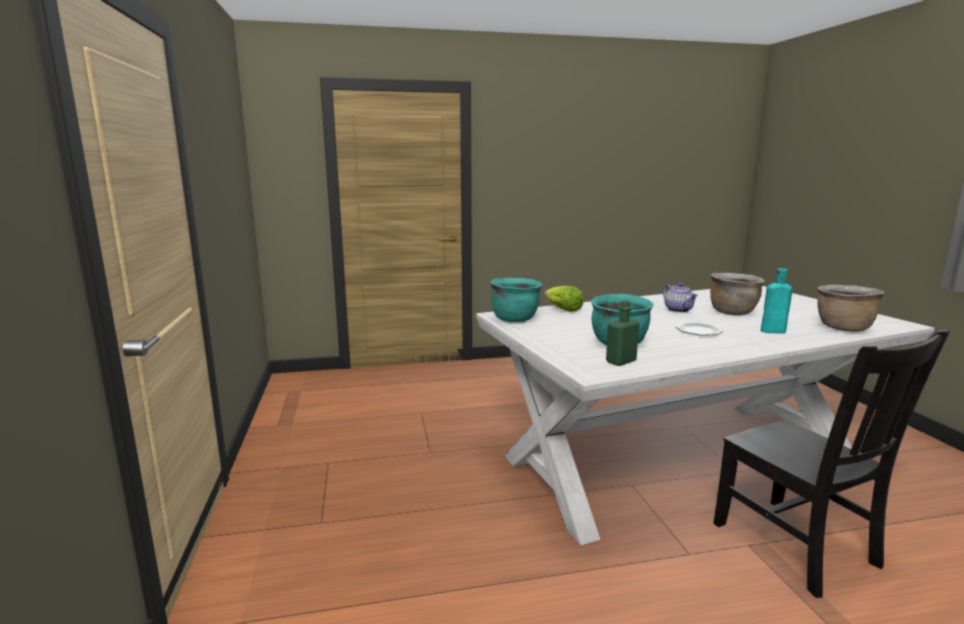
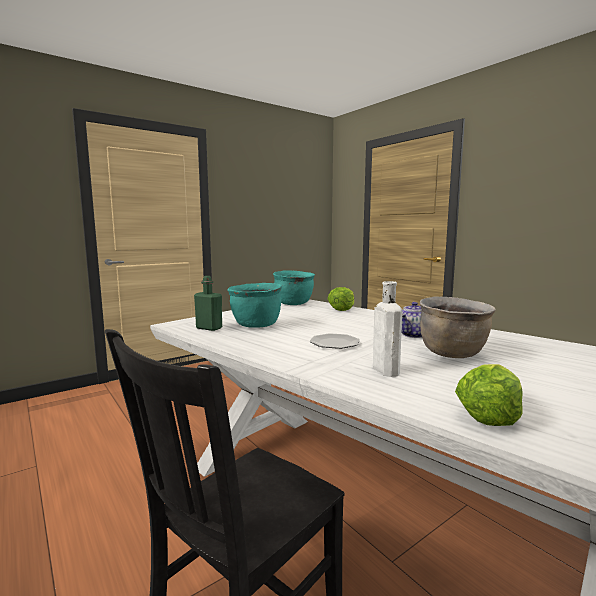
camera: 65 degrees right, 5 degrees down
(771, 331) = (384, 370): turquoise bottle -> white bottle
(843, 328) = (488, 414): brown cooking pot -> lettuce

